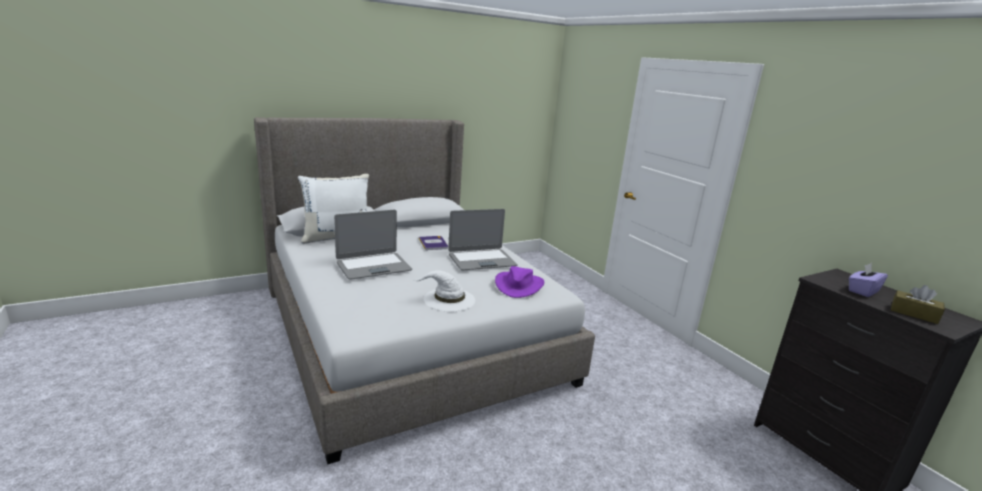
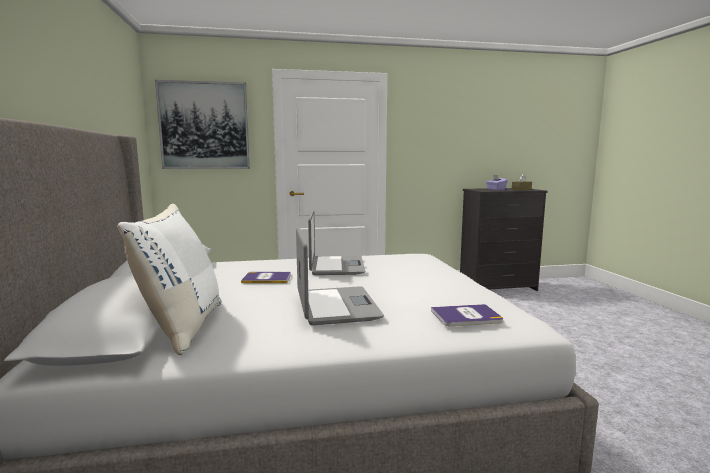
camera: 70 degrees left, 10 degrees down
(358, 306) = (466, 316): none -> book
(448, 299) = (437, 283): white hat -> none
(519, 285) = (404, 261): purple hat -> none
(585, 111) = (204, 126): none -> picture

